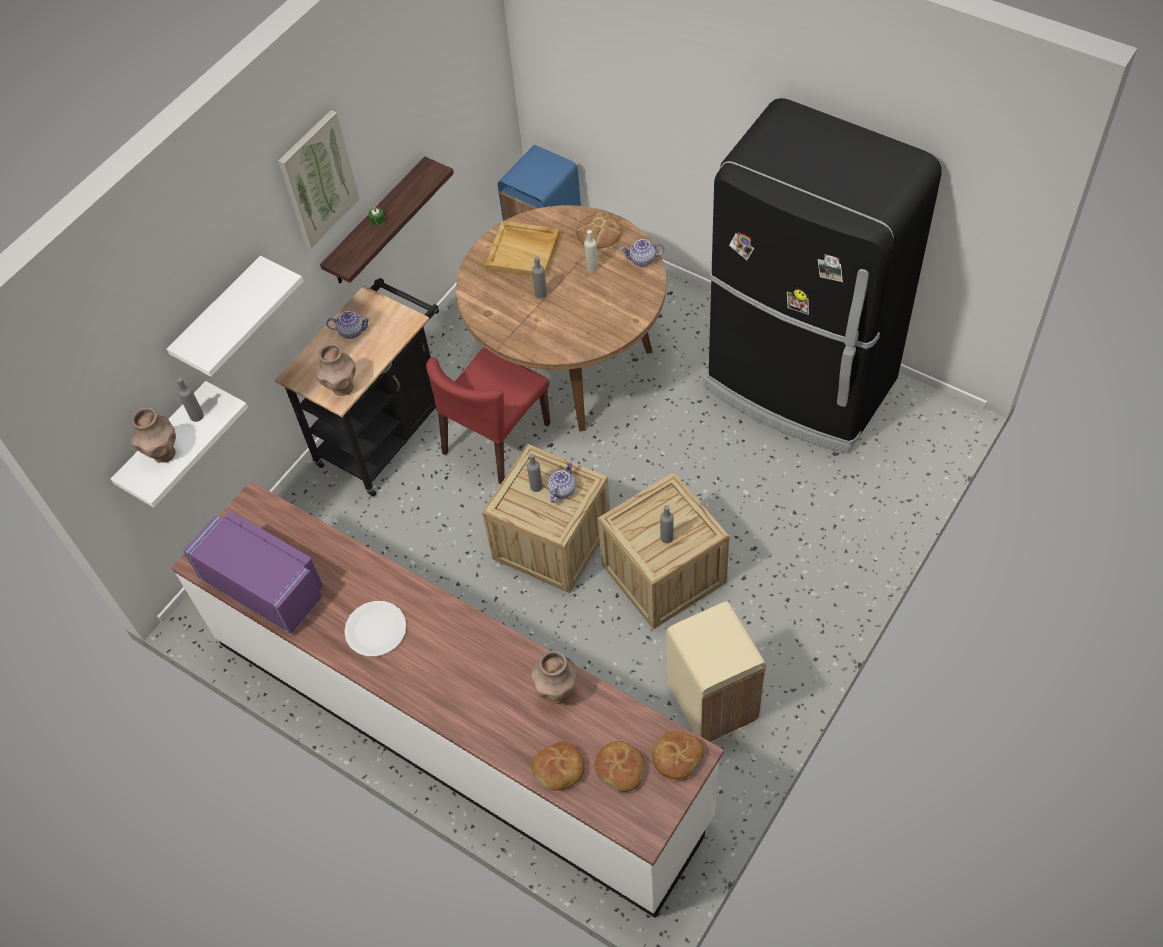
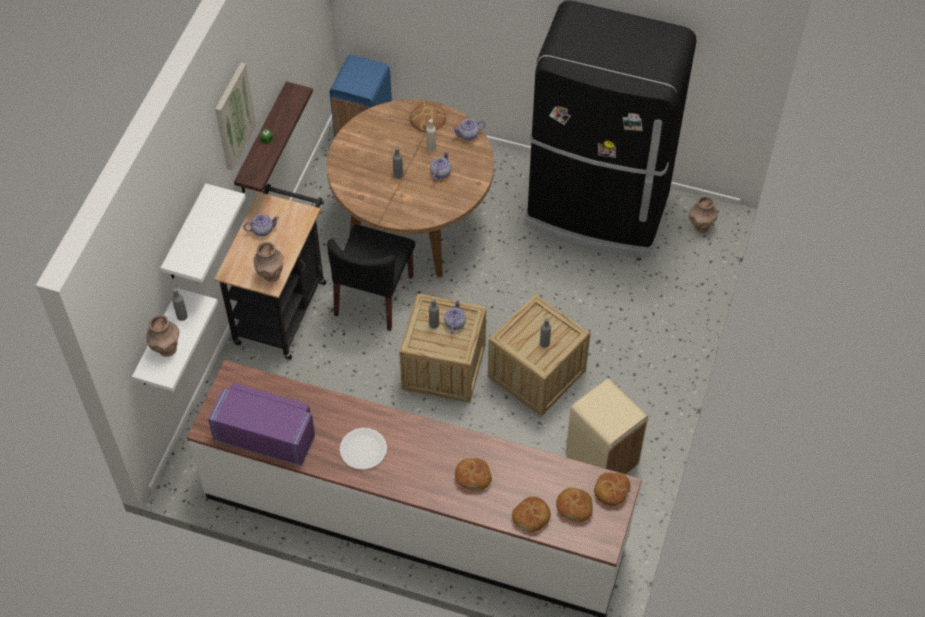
camera: 20 degrees left, 0 degrees up
(496, 439) = (374, 296): red chair -> black chair
(501, 696) = (473, 476): none -> bread
(524, 251) = (373, 143): beige tray -> none
(557, 691) = (512, 465): brown vase -> brown vase (701, 226)
(593, 300) = (440, 172): none -> teapot

